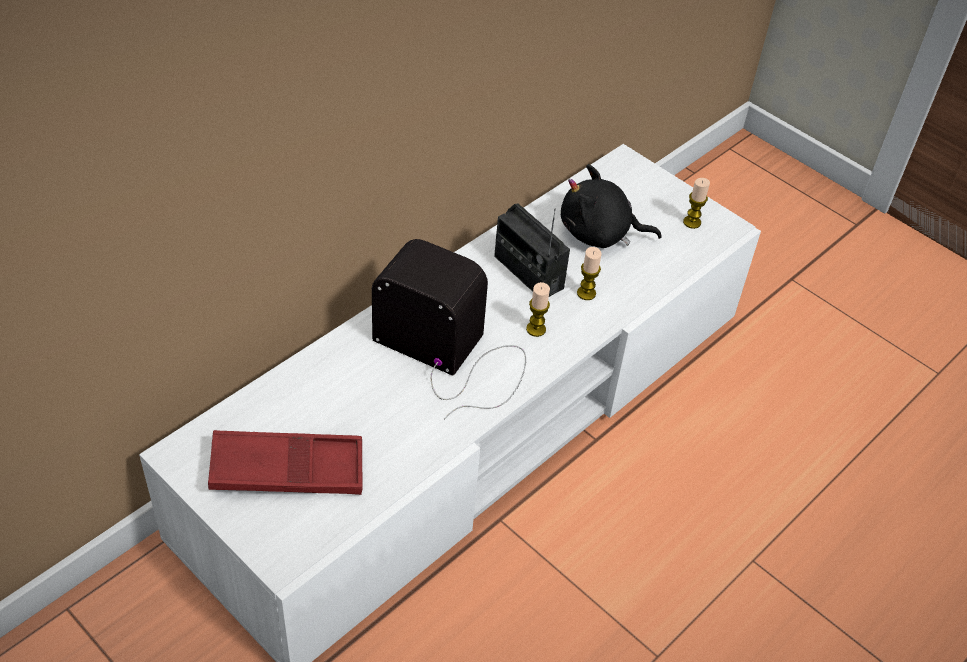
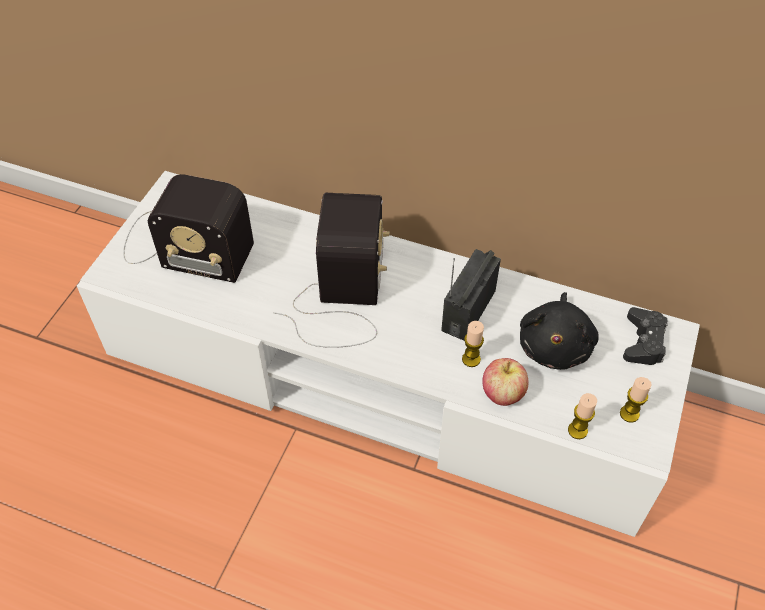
camera: 70 degrees right, 5 degrees up
(287, 470) = (183, 245): red tray -> radio
(536, 329) = (404, 338): candle -> candle (577, 430)
(600, 234) = (555, 345): black plush toy -> black plush toy turned 150 degrees counterclockwise
(624, 181) = (643, 342): none -> black game controller
(635, 288) = (502, 394): none -> apple

